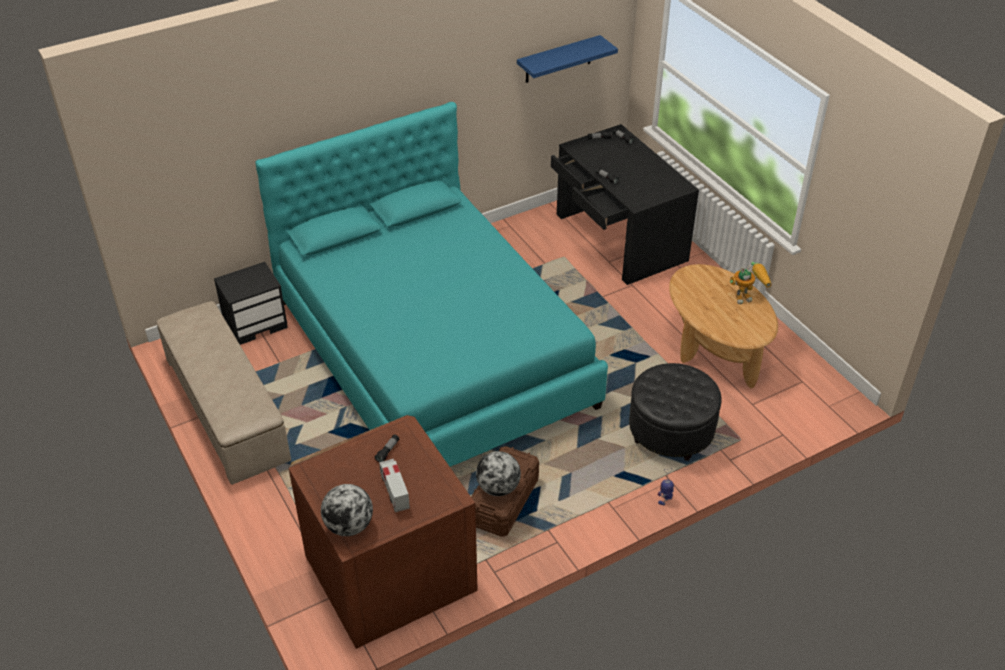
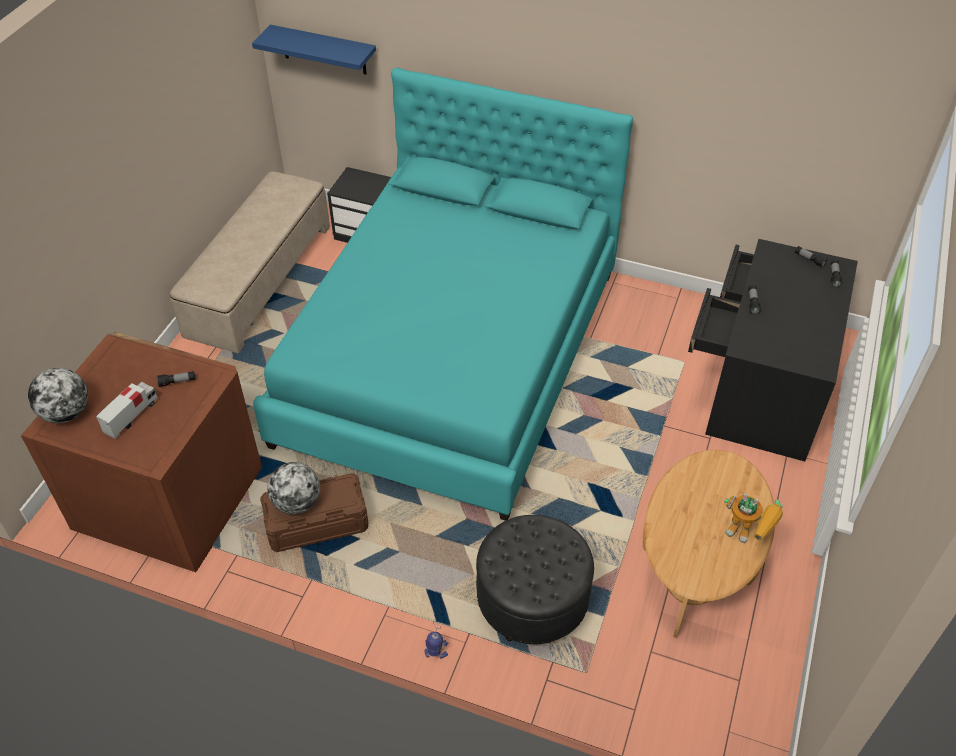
camera: 50 degrees right, 5 degrees up
(558, 59) = (799, 136): blue shelf -> blue shelf (324, 50)

